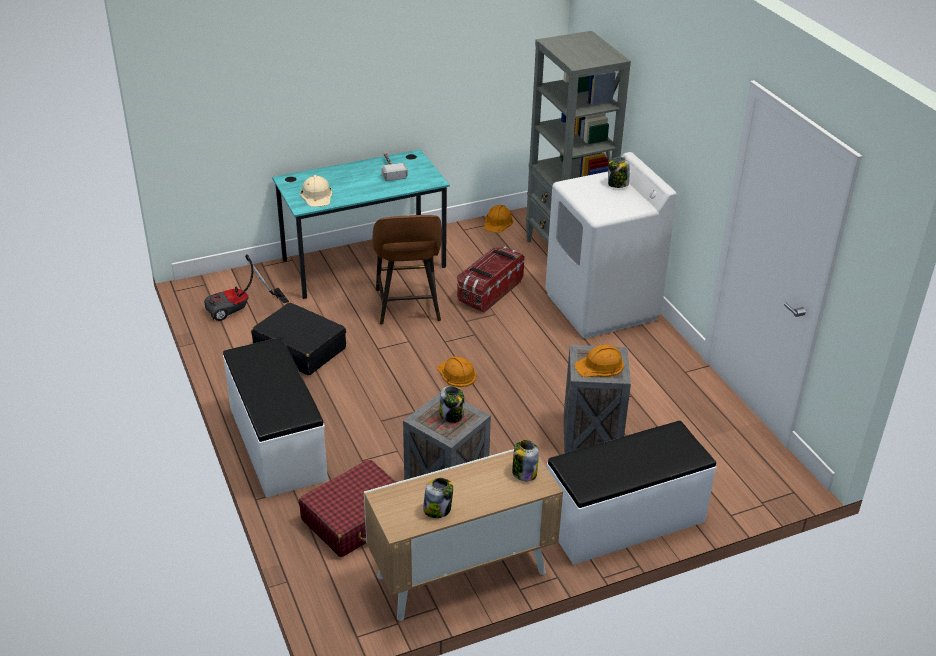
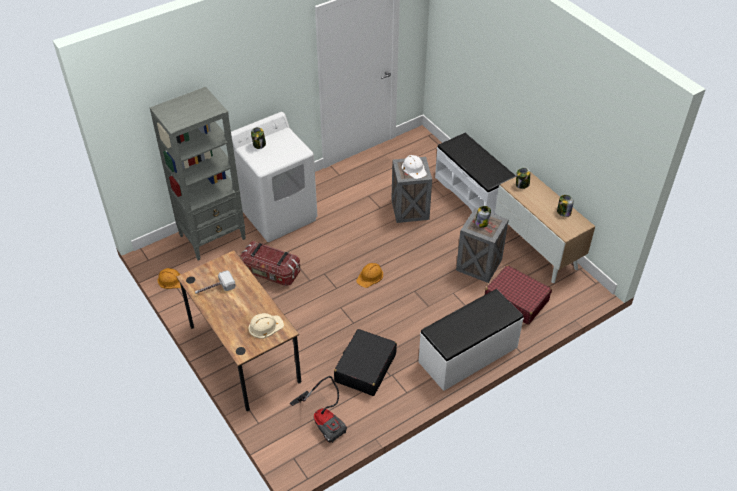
camera: 100 degrees left, 10 degrees up
(364, 263) = (244, 354): turquoise desk -> brown desk
(408, 306) = (298, 315): brown stool -> none
(600, 366) = (414, 168): orange hard hat -> white hard hat

